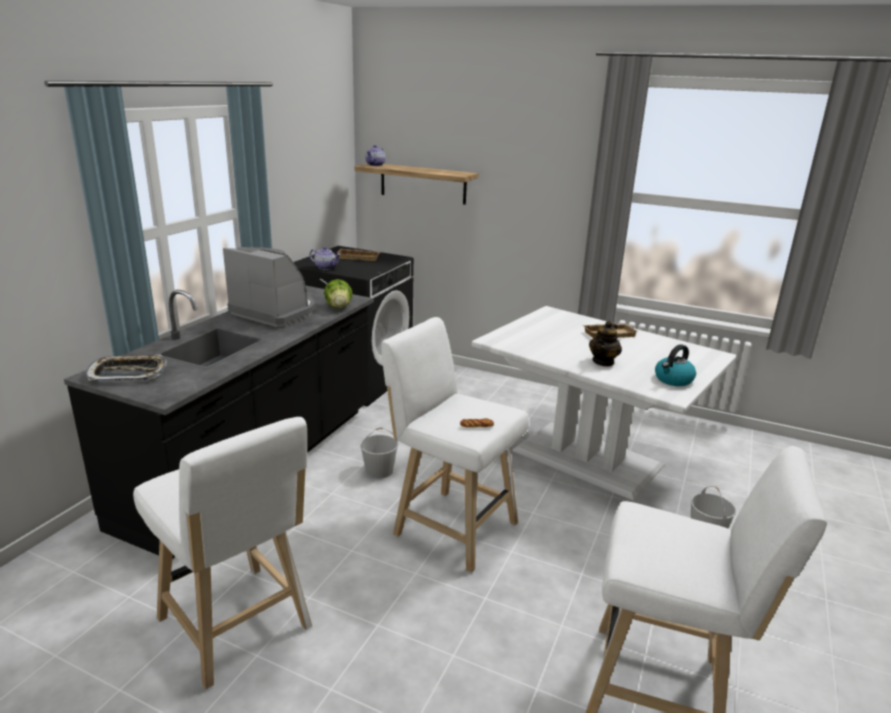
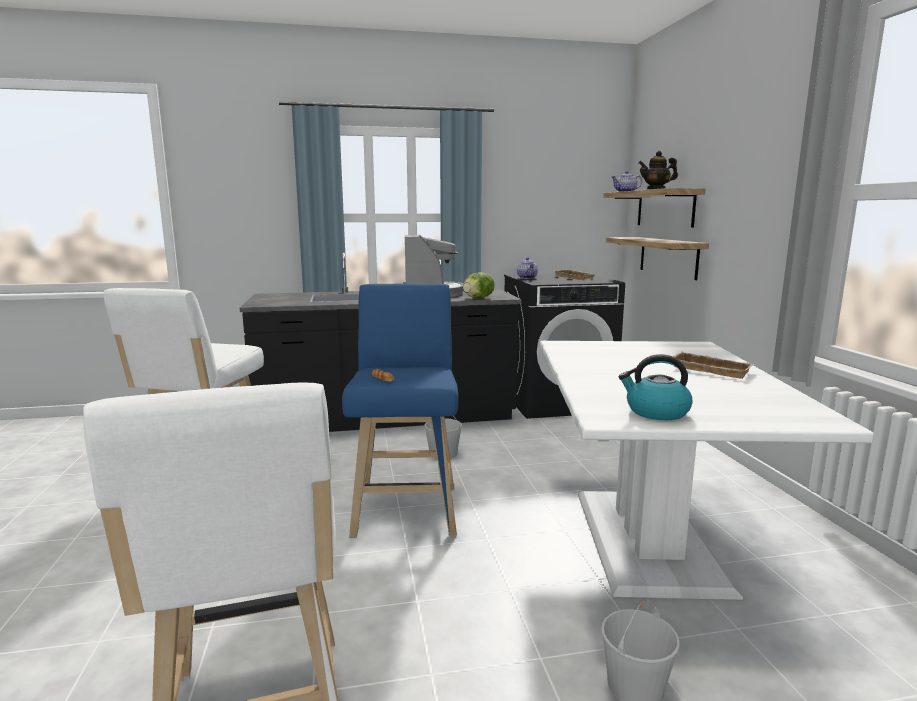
camera: 55 degrees right, 10 degrees down
(128, 373) = (278, 296): tray -> none
(432, 227) = (668, 257): none -> shelf
(450, 526) = (406, 506): white stool -> blue stool
(603, 362) = (619, 379): teapot -> teapot (656, 189)

